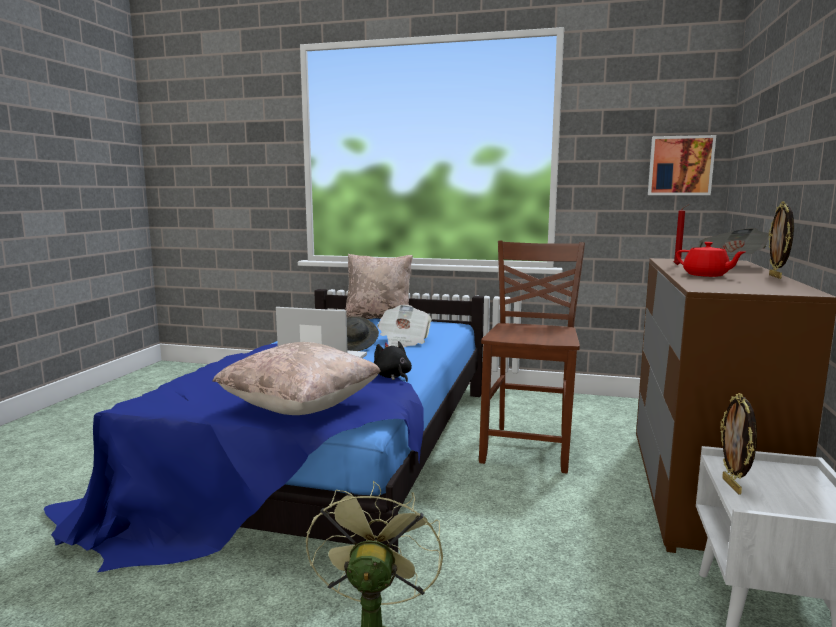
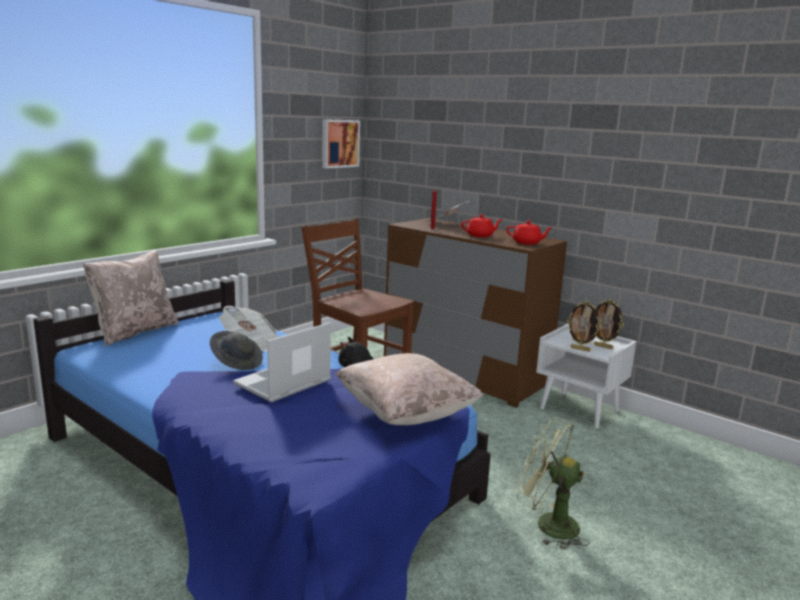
camera: 65 degrees left, 5 degrees up
(735, 287) = (527, 243): none -> red teapot
(776, 276) = (499, 230): picture frame -> picture frame (603, 346)

